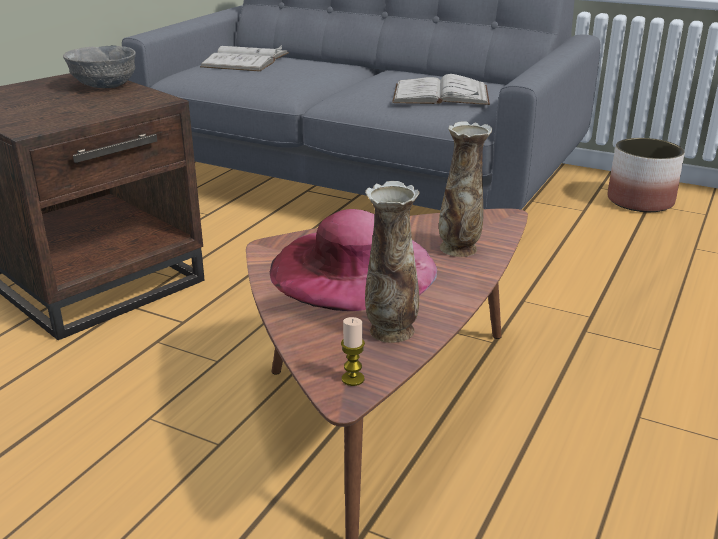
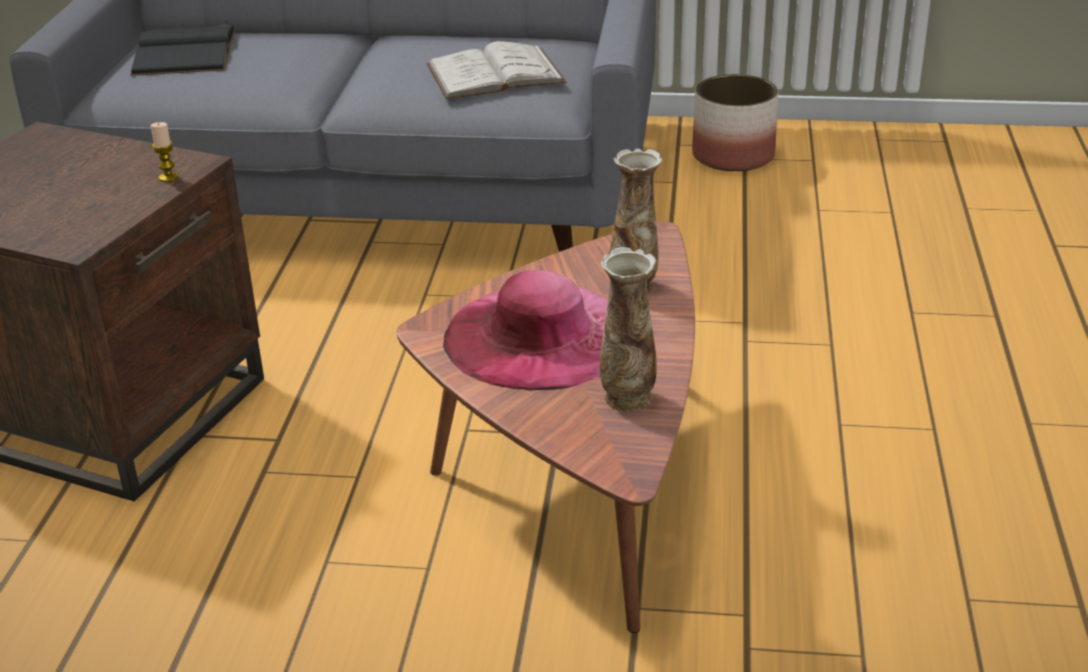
camera: 20 degrees left, 5 degrees up
(104, 85) = (90, 151): grey bowl -> none
(245, 60) = (185, 51): white book -> black book
(353, 379) = (626, 457): candle -> candle (168, 177)

